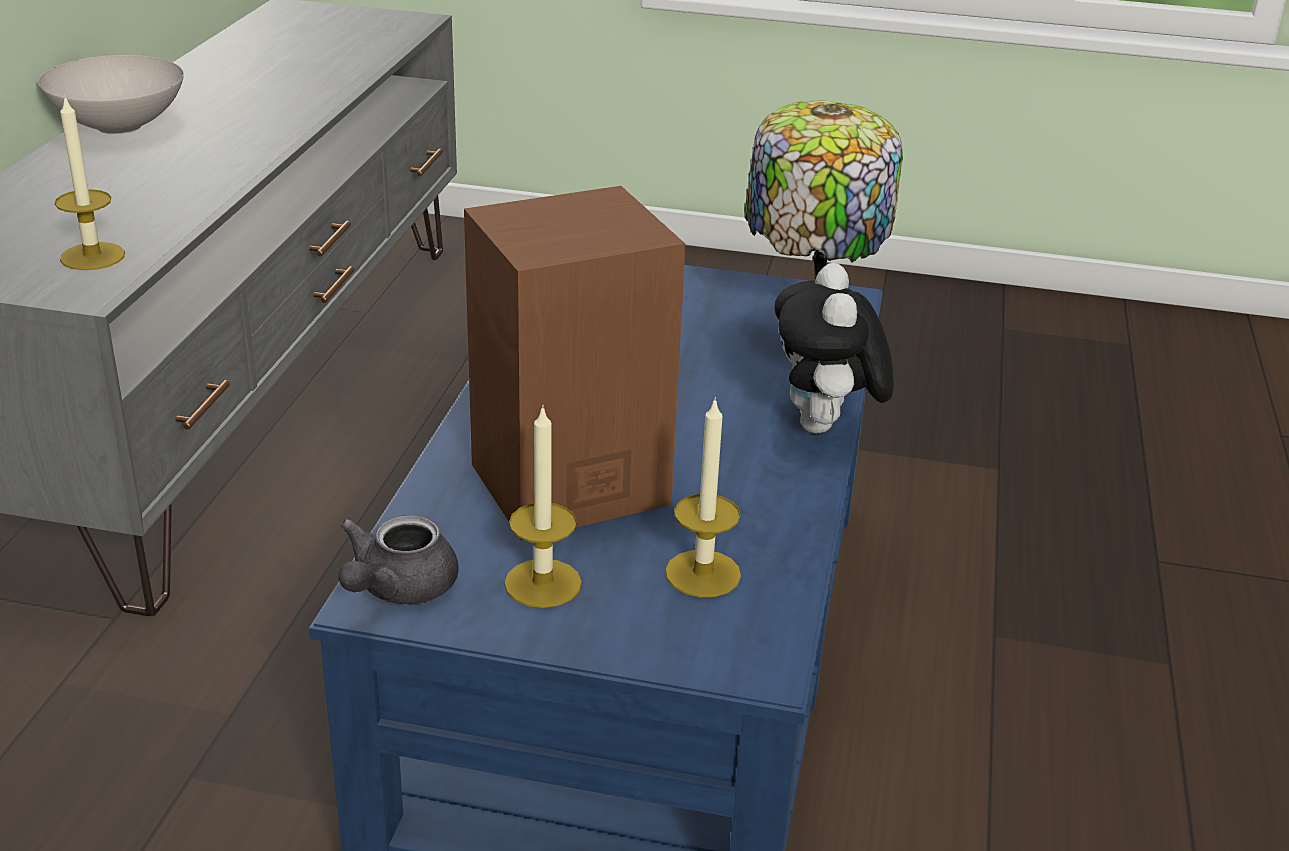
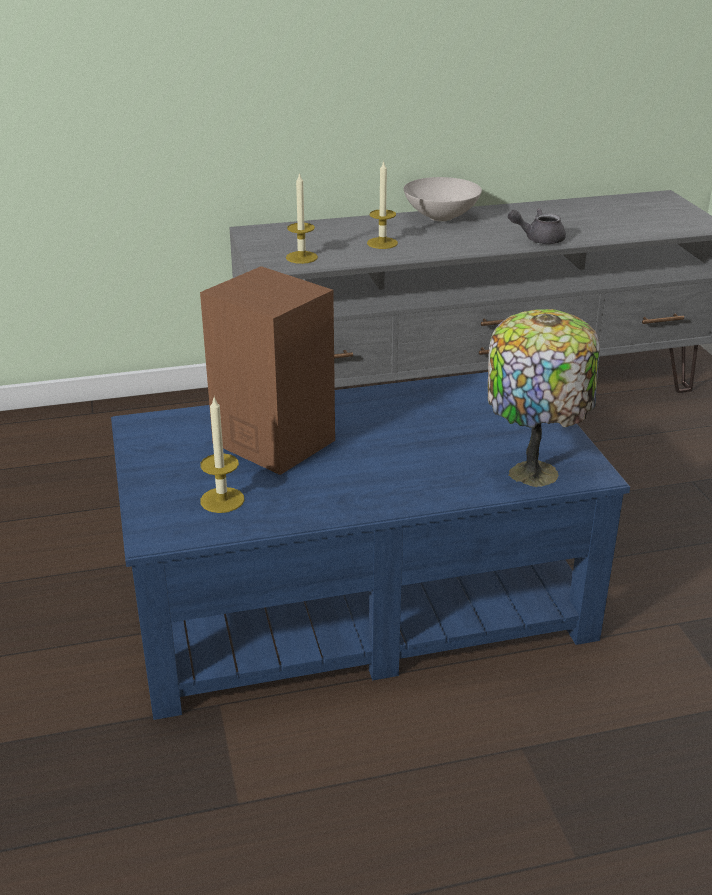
camera: 65 degrees right, 0 degrees up
(397, 589) = (150, 426): grey teapot -> grey teapot (538, 239)
(543, 583) = (180, 459): candle -> candle (382, 243)
(825, 428) = (410, 503): plush toy -> none

